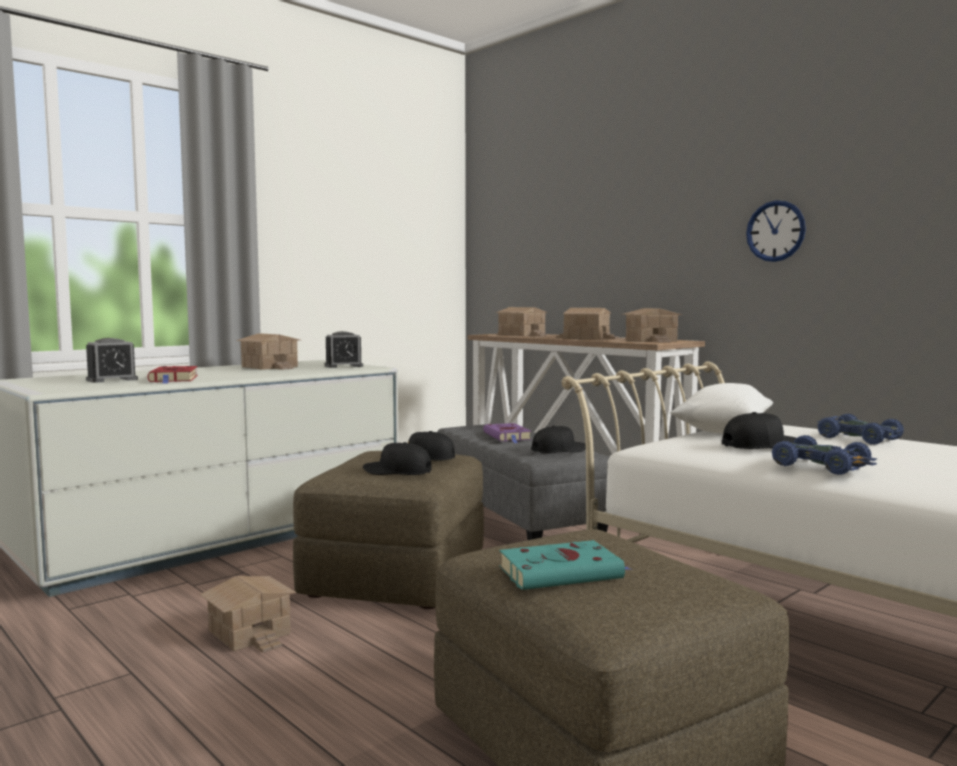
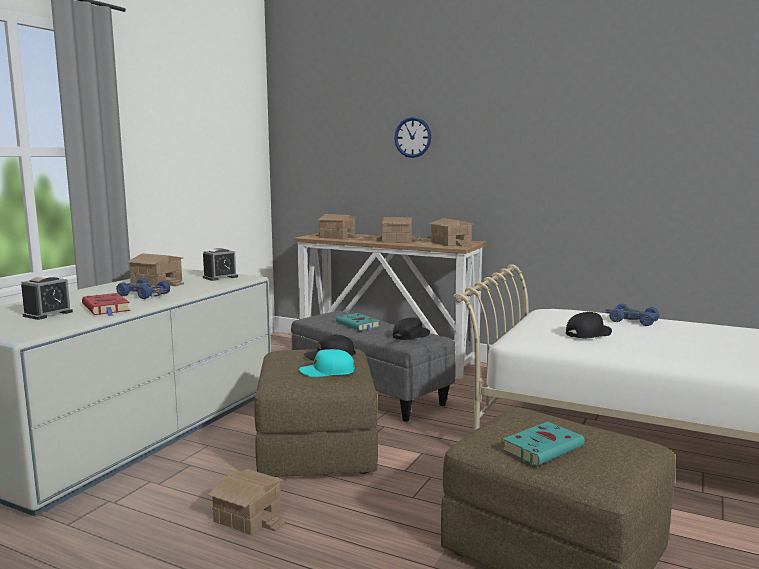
camera: 20 degrees left, 5 degrees up
(397, 471) = (327, 372): black cap -> turquoise cap
(508, 437) = (359, 325): purple book -> turquoise book
(722, 431) = (546, 320): white pillow -> none
(775, 231) = (539, 164): wall clock -> wall clock (412, 137)
(822, 466) = (643, 349): blue toy car -> blue toy car (144, 295)

